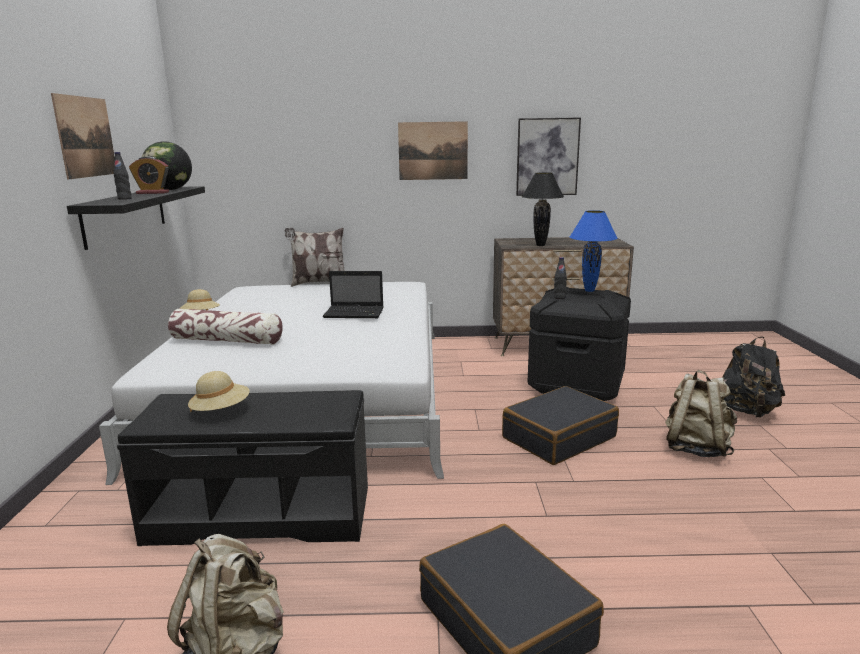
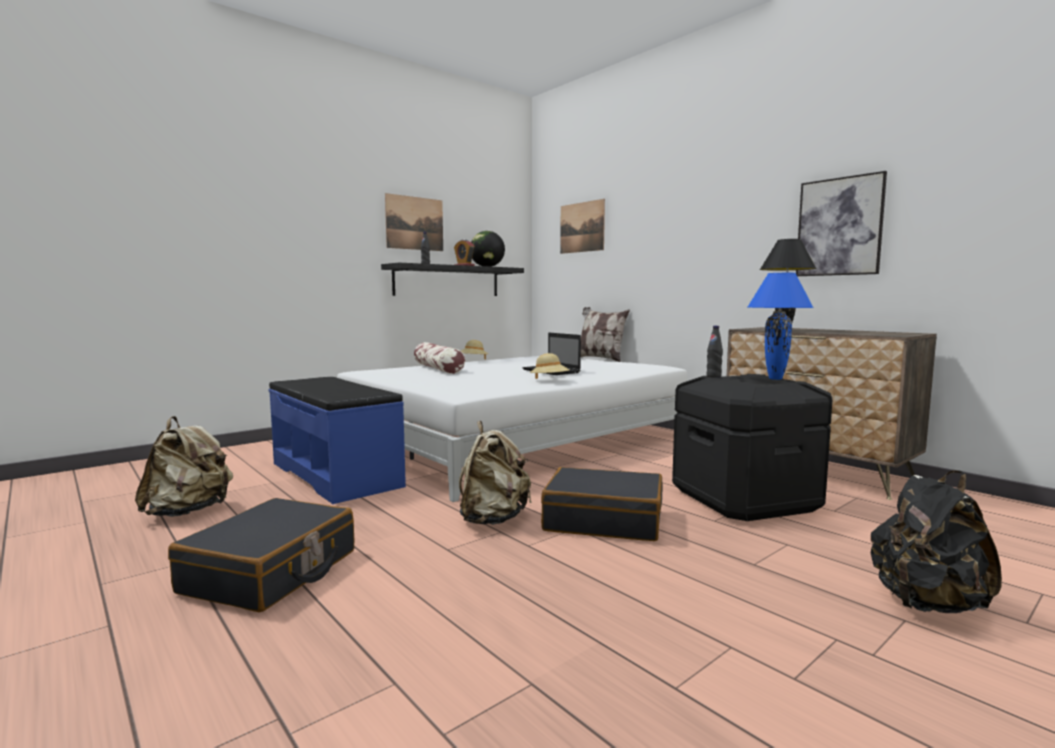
camera: 50 degrees right, 10 degrees down
(221, 411) = (321, 384): beige hat -> beige hat (549, 381)
(261, 513) = (336, 474): black bench -> blue bench
(433, 151) = (709, 230): picture -> picture (582, 227)
(696, 448) = (724, 589): beige backpack -> beige backpack (493, 519)

